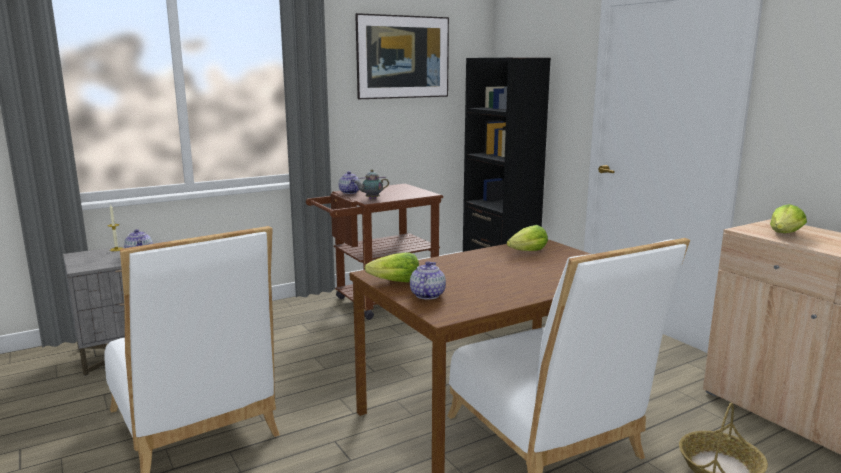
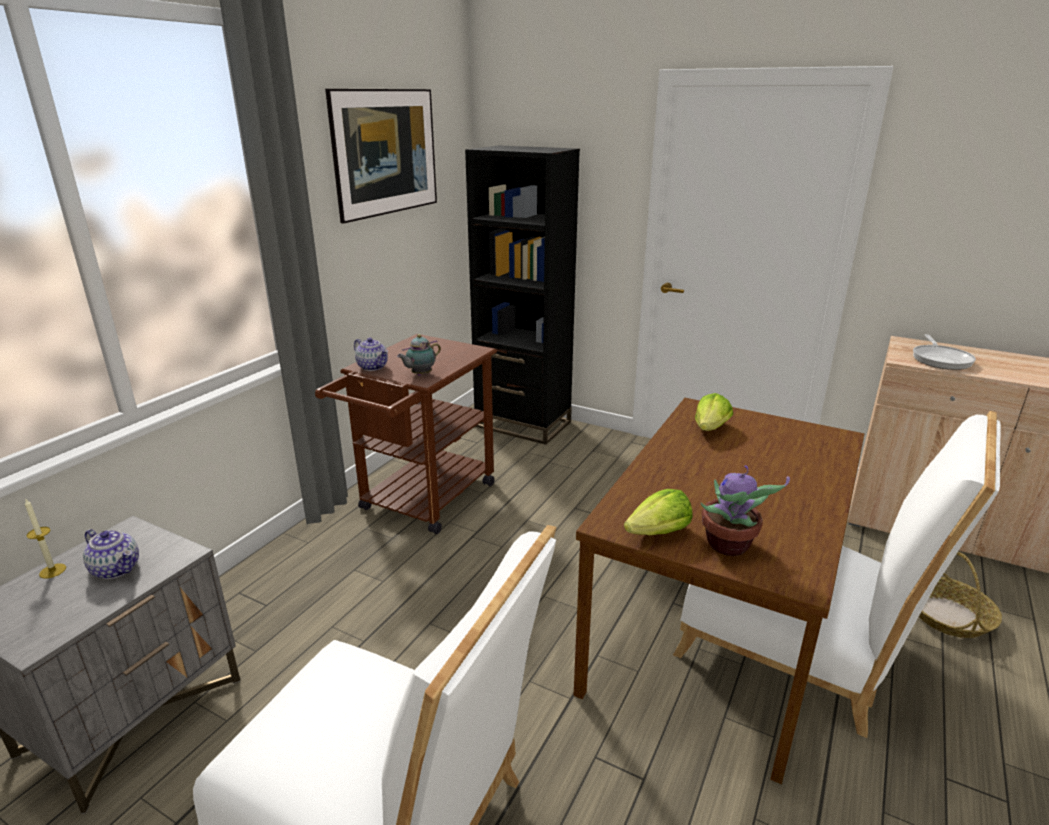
camera: 30 degrees left, 10 degrees up
(427, 295) = (728, 546): teapot -> potted plant
(785, 234) = (940, 359): lettuce -> frying pan

